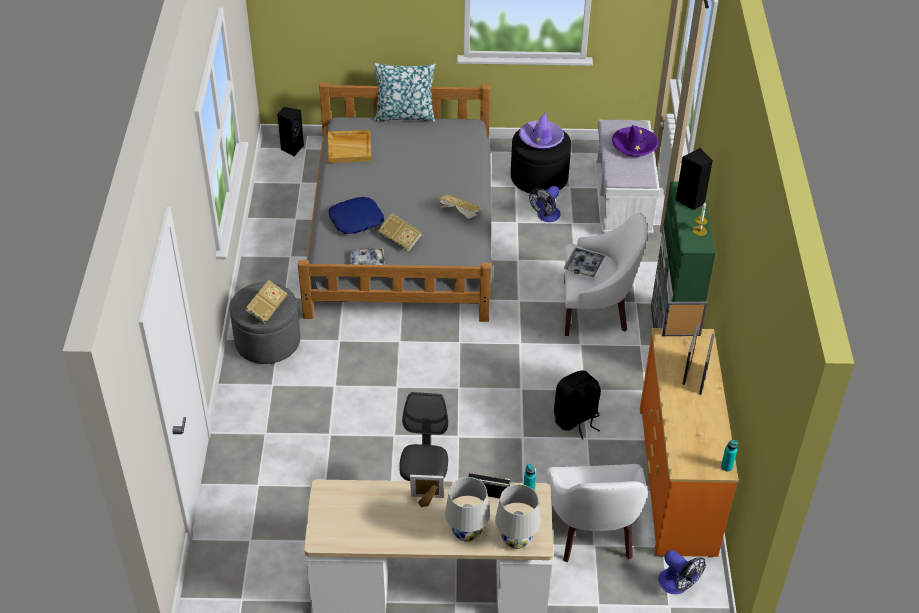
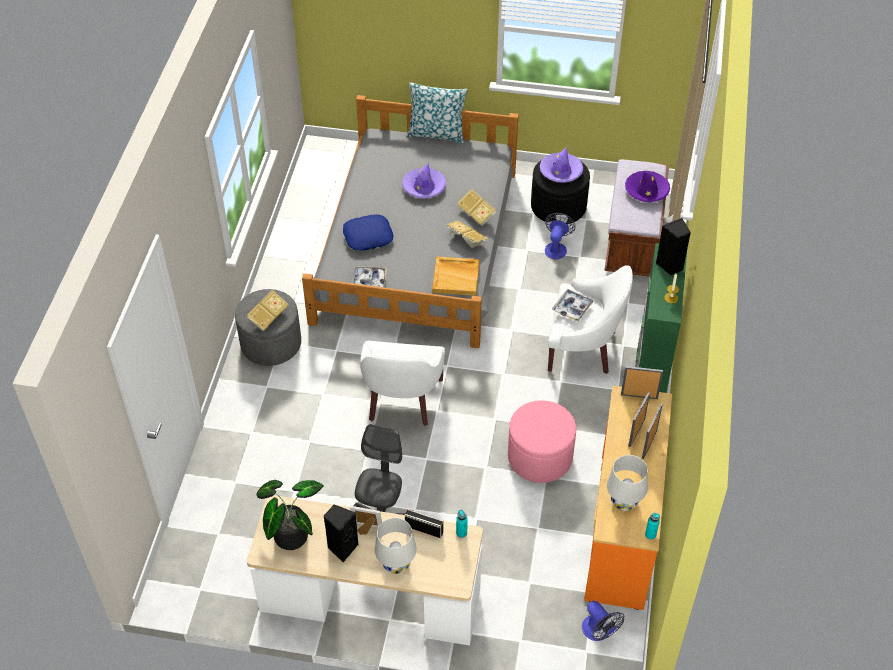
camera: 10 degrees right, 5 degrees up
(292, 148) = (330, 151): black speaker -> black speaker (342, 547)
(345, 514) = (290, 532): none -> potted plant
(350, 148) = (377, 162): beige tray -> beige tray (456, 277)
(401, 239) = (405, 261): book -> book (477, 214)
(404, 167) = (424, 187): none -> purple hat
(516, 539) = (440, 577): white table lamp -> white table lamp (624, 502)
(546, 217) = (556, 247): fan -> fan turned 150 degrees clockwise
(576, 420) = (540, 457): black backpack -> pink ottoman
(593, 532) = (531, 569): white armchair -> white armchair (401, 400)
(622, 202) = (633, 241): white bench -> brown bench

